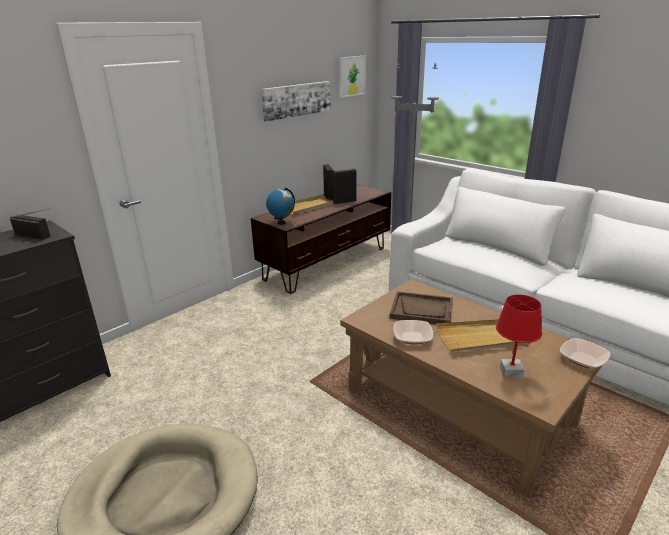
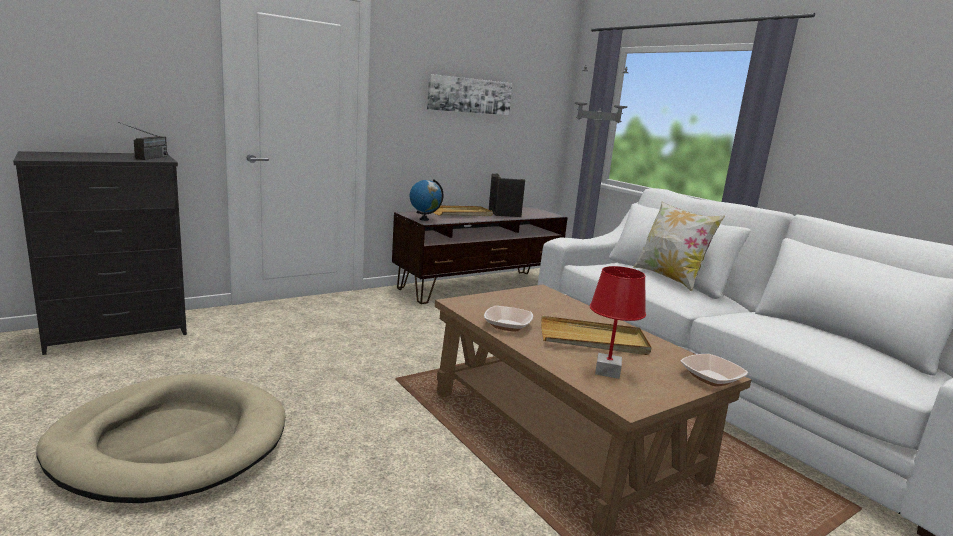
camera: 10 degrees right, 10 degrees down
(41, 236) = (146, 158): radio -> radio turned 60 degrees clockwise
(351, 76) = (541, 84): picture -> none
(422, 310) = (536, 308): brown tray -> none
(503, 252) = (669, 278): none -> pillow

